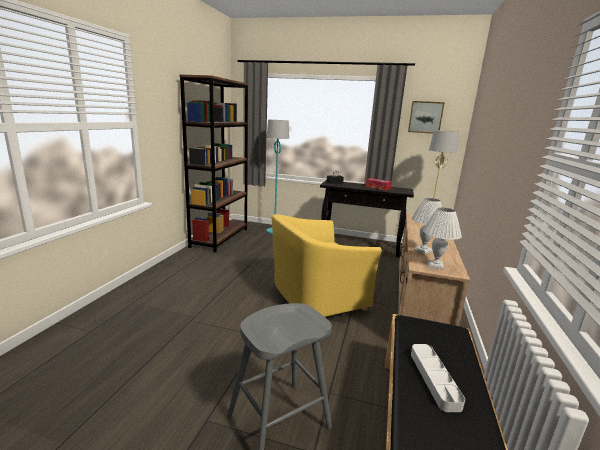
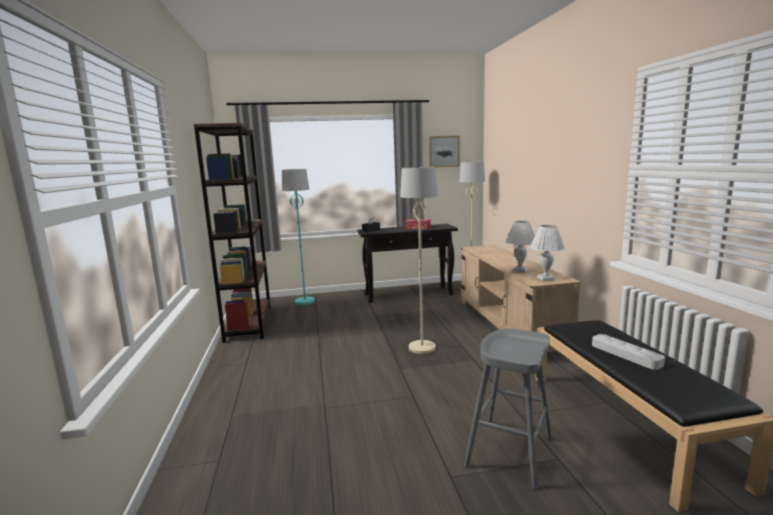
camera: 25 degrees left, 5 degrees down
(316, 297) = (421, 348): yellow armchair -> beige floor lamp

